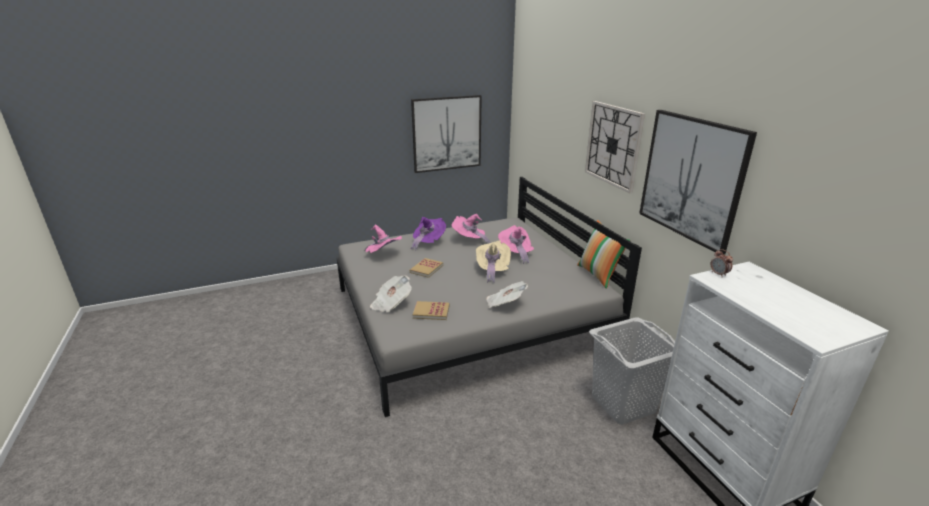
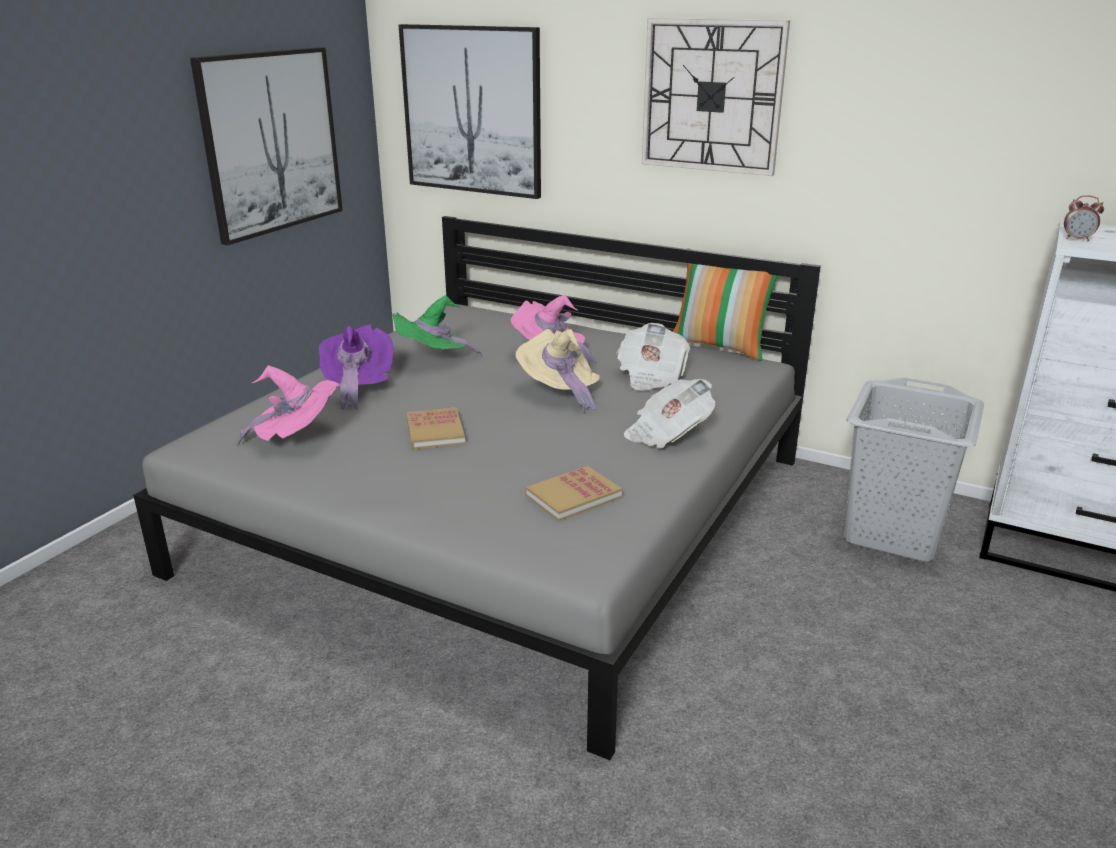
camera: 40 degrees left, 0 degrees up
(391, 303) = (471, 515): newspaper -> newspaper (651, 376)
(469, 240) = (434, 360): pink hat -> green hat
(691, 178) = (916, 116): picture -> picture (472, 111)

